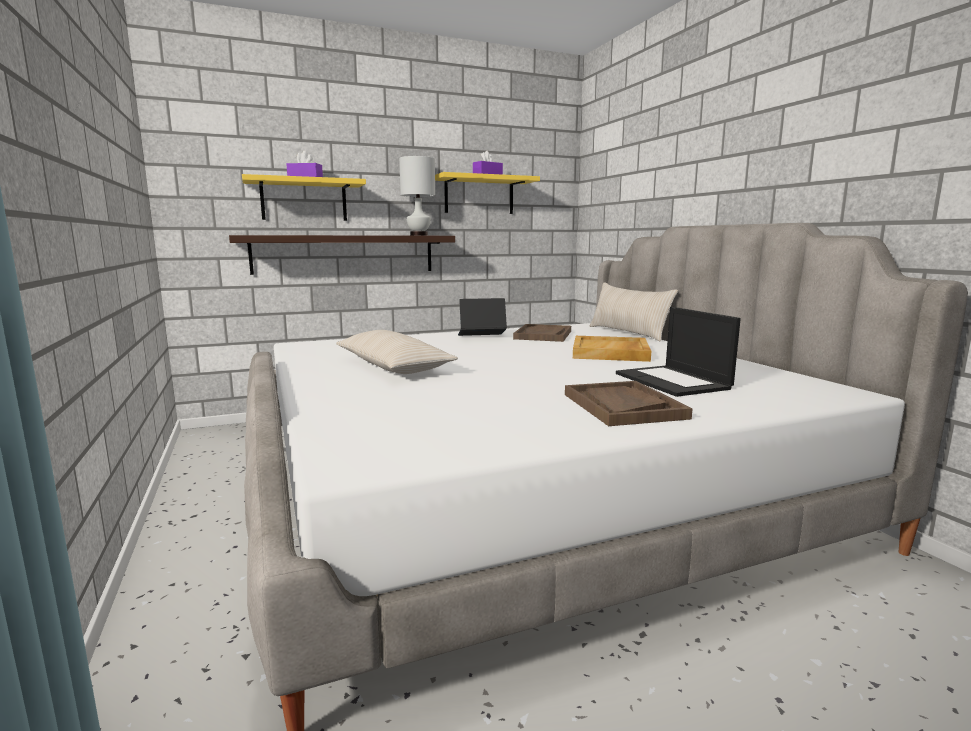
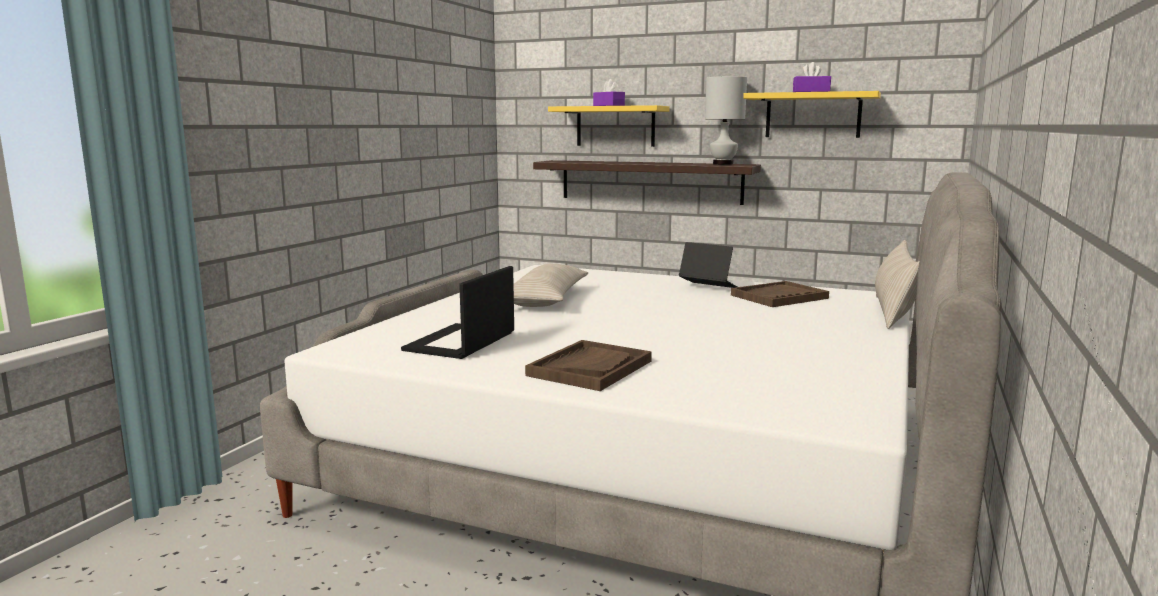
camera: 45 degrees right, 0 degrees up
(611, 352) = (774, 327): beige tray -> none
(673, 381) = (717, 365): laptop -> laptop (460, 342)

